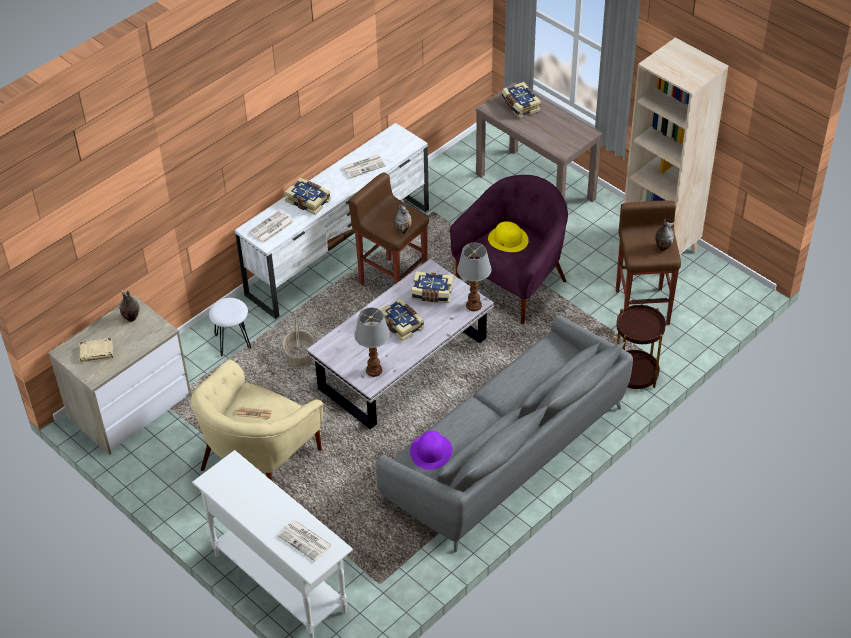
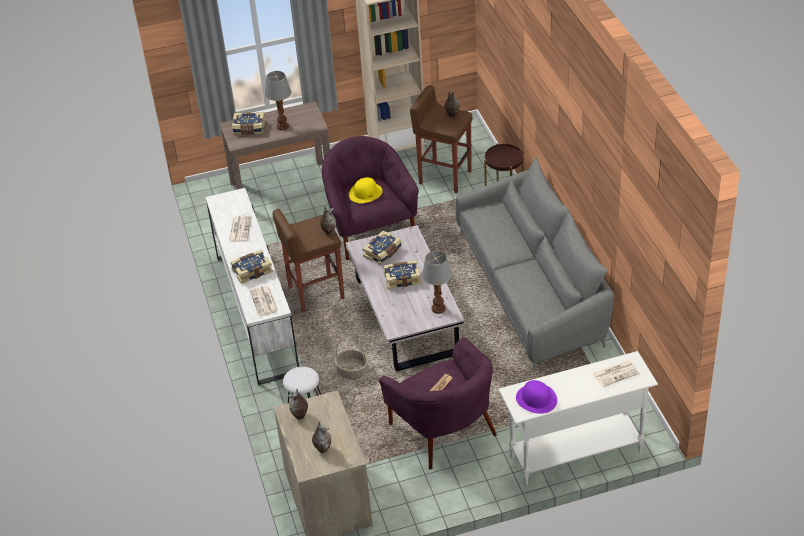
camera: 60 degrees left, 5 degrees down
(97, 352) = (323, 448): beige book -> vase
(259, 459) = (444, 429): beige armchair -> purple armchair
(431, 451) = (537, 306): purple hat -> purple hat (536, 399)
(474, 305) = (412, 235): table lamp -> table lamp (282, 126)

